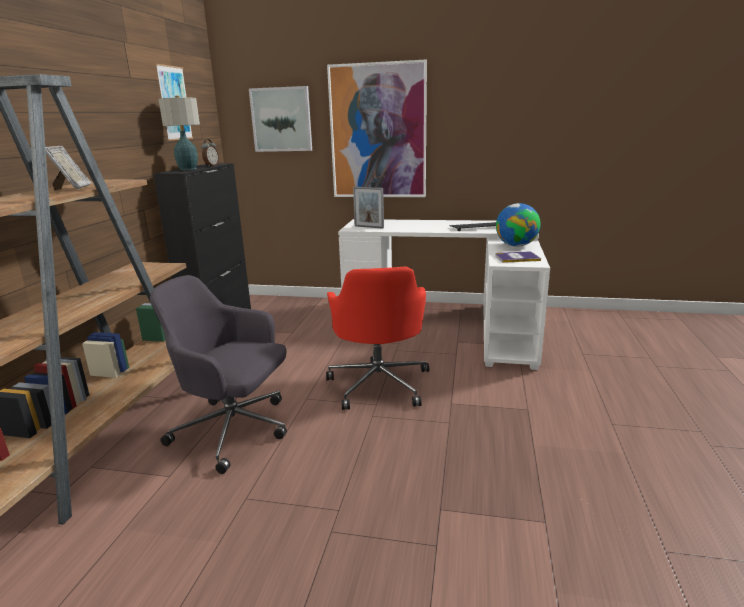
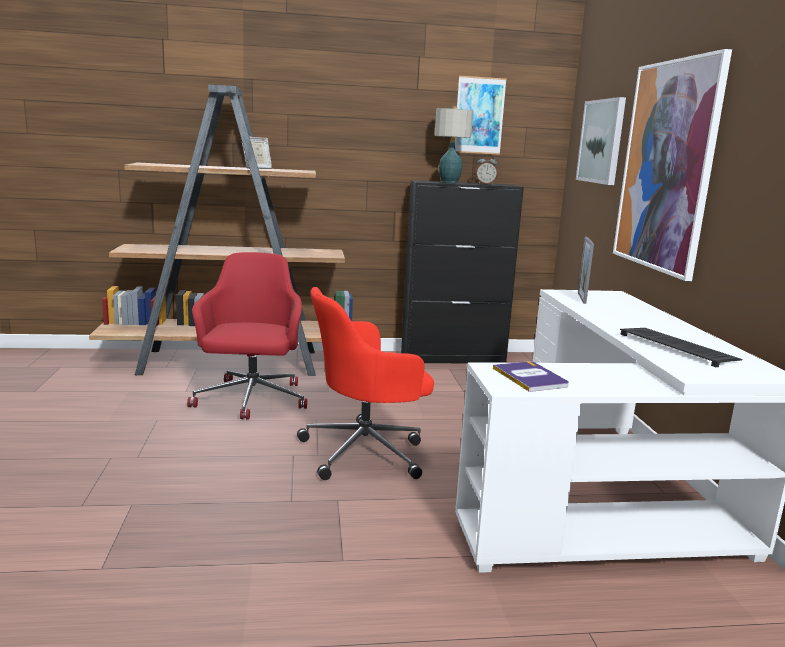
camera: 70 degrees right, 5 degrees down
(235, 430) = (251, 400): grey office chair -> red office chair
(516, 245) = (615, 379): globe -> none

